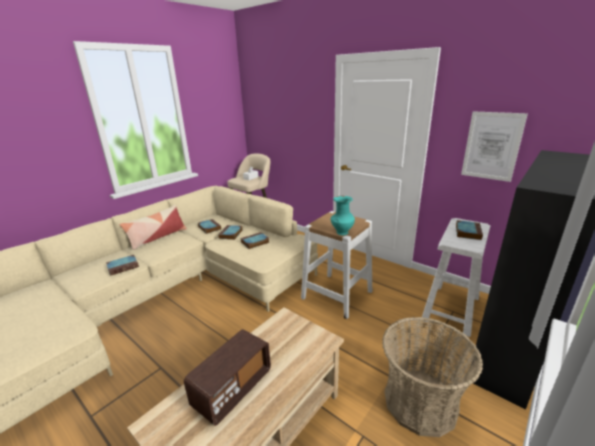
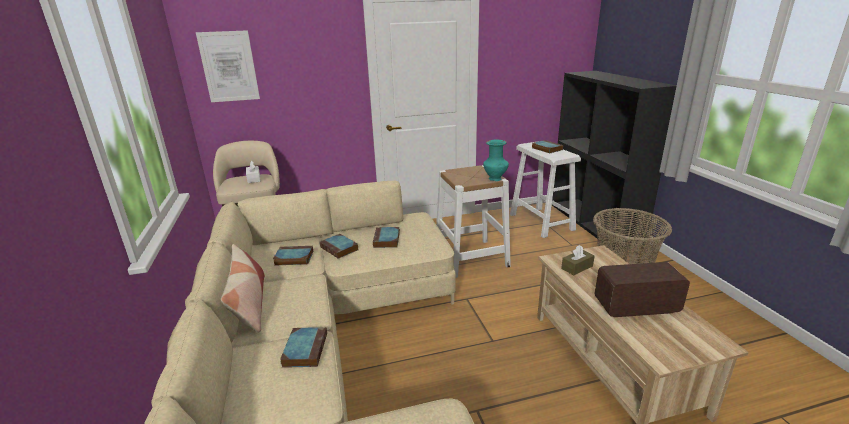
camera: 55 degrees left, 0 degrees up
(233, 389) = (636, 307): radio -> radio turned 75 degrees counterclockwise
(280, 333) = (577, 267): none -> brown tissue box
(491, 146) = (528, 76): picture -> picture (229, 66)

